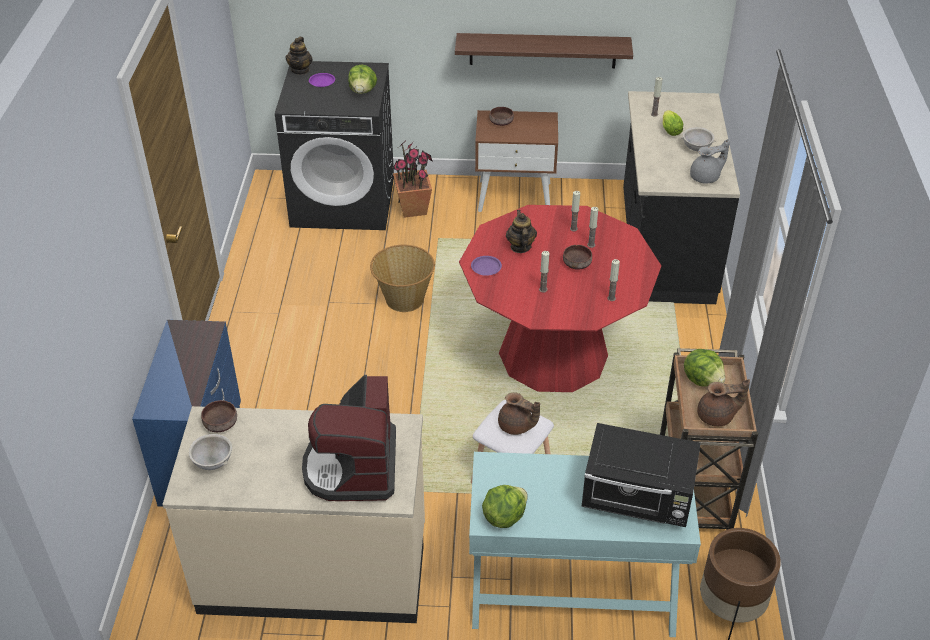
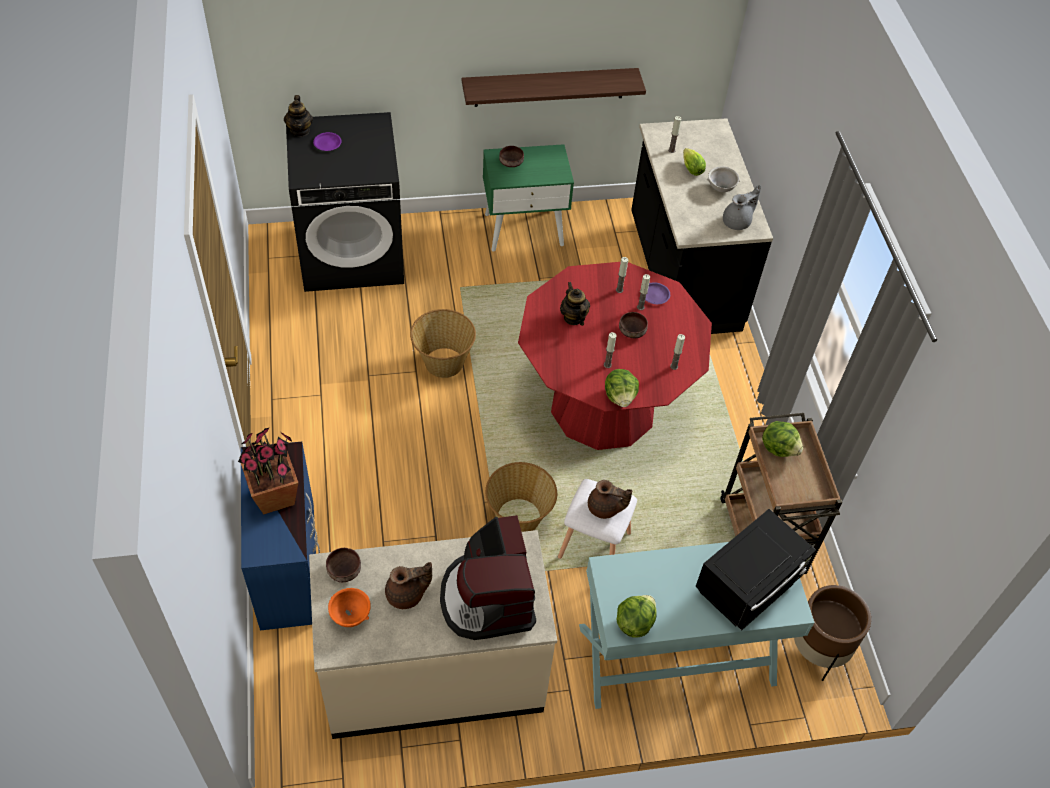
camera: 15 degrees left, 10 degrees up
(213, 462) = (350, 615): grey bowl -> orange bowl
(363, 91) = (374, 151): lettuce -> lettuce (620, 397)
(413, 209) = (426, 255): potted plant -> potted plant (275, 496)
(440, 442) = (519, 518): none -> basket
(486, 267) = (546, 346): purple plate -> purple plate (655, 295)
(515, 196) = (524, 229): brown nightstand -> green nightstand
(638, 499) = (750, 585): black microwave -> black microwave turned 45 degrees counterclockwise
(717, 416) = (800, 486): brown teapot -> brown teapot (407, 594)

